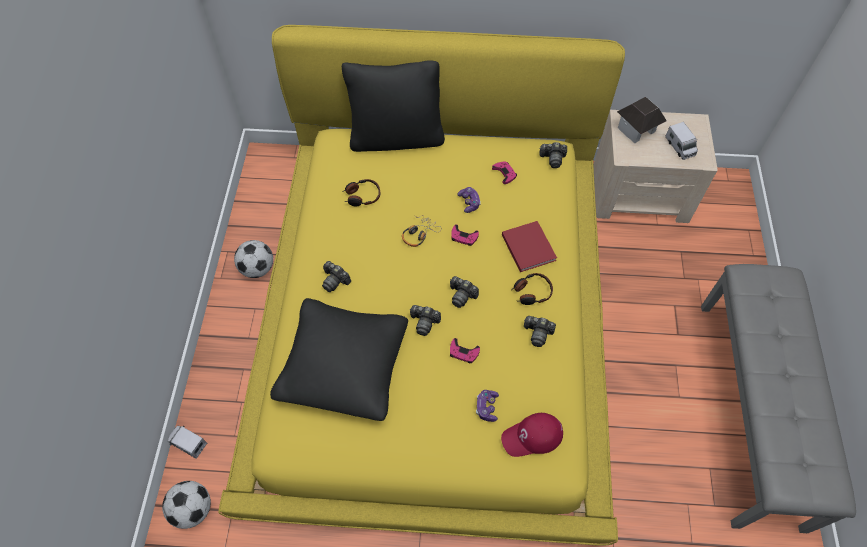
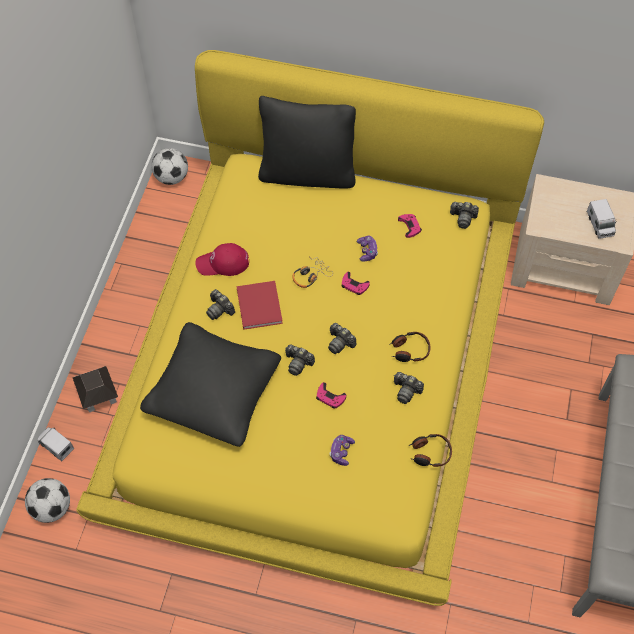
camera: 10 degrees right, 0 degrees up
(257, 268) = (149, 285): football -> football (171, 177)
(362, 196) = (261, 229): headphones -> headphones (429, 453)
(527, 246) = (416, 304): red book -> red book (259, 304)
(532, 437) = (378, 486): red cap -> red cap (223, 263)
(636, 130) = (558, 199): toy house -> toy house (98, 396)

